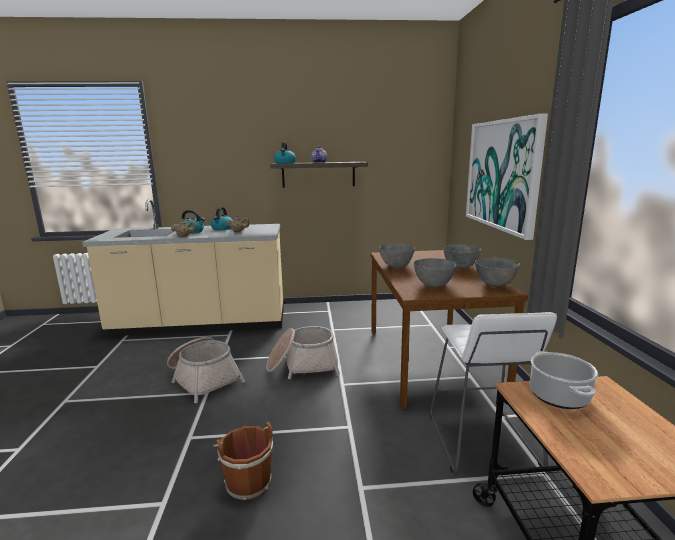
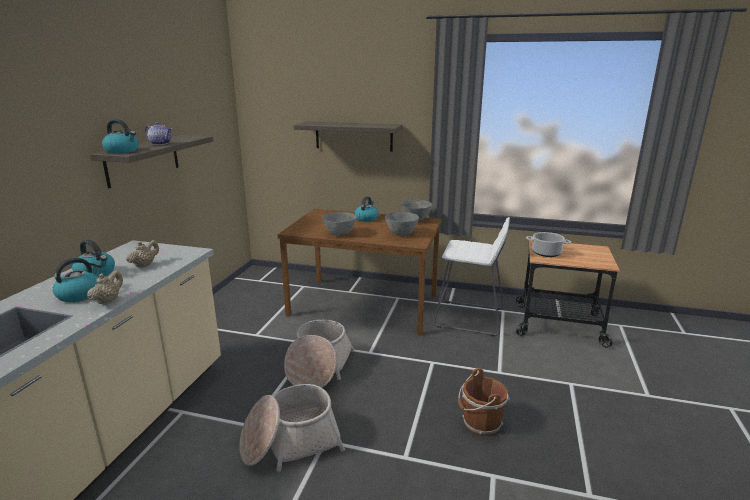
camera: 70 degrees left, 5 degrees up
(460, 267) = (366, 218): grey bowl -> kettle
(502, 174) = (353, 136): picture -> shelf

